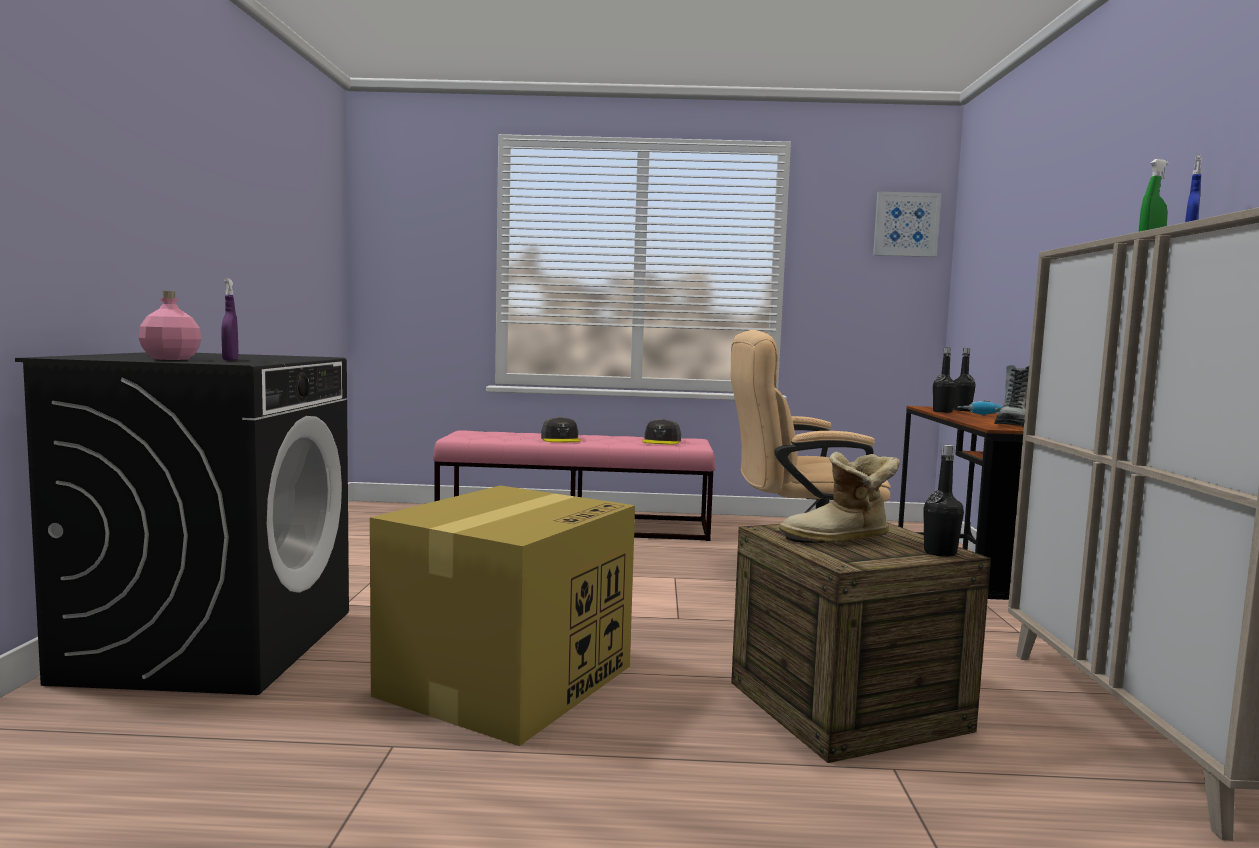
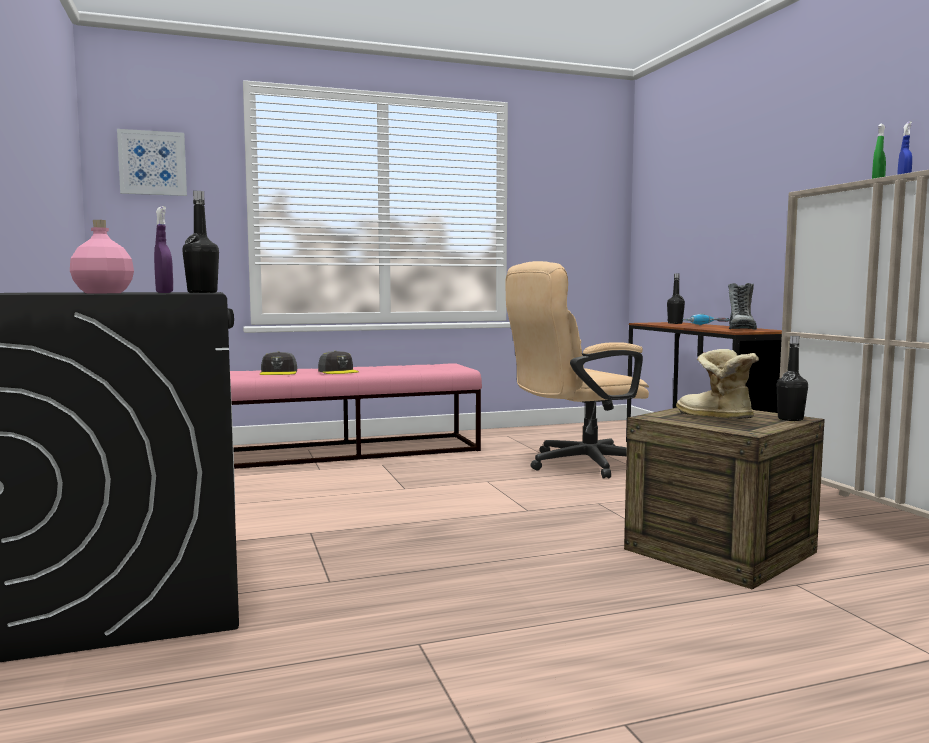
camera: 20 degrees left, 0 degrees up
(508, 679) = (450, 576): cardboard box -> none
(661, 441) = (427, 367): grey cap -> grey cap (279, 372)
(839, 540) = (713, 418): boot -> boot turned 90 degrees clockwise
(906, 224) = (598, 176): picture -> picture (152, 163)
(942, 411) = (667, 324): black bottle -> black bottle (202, 292)

